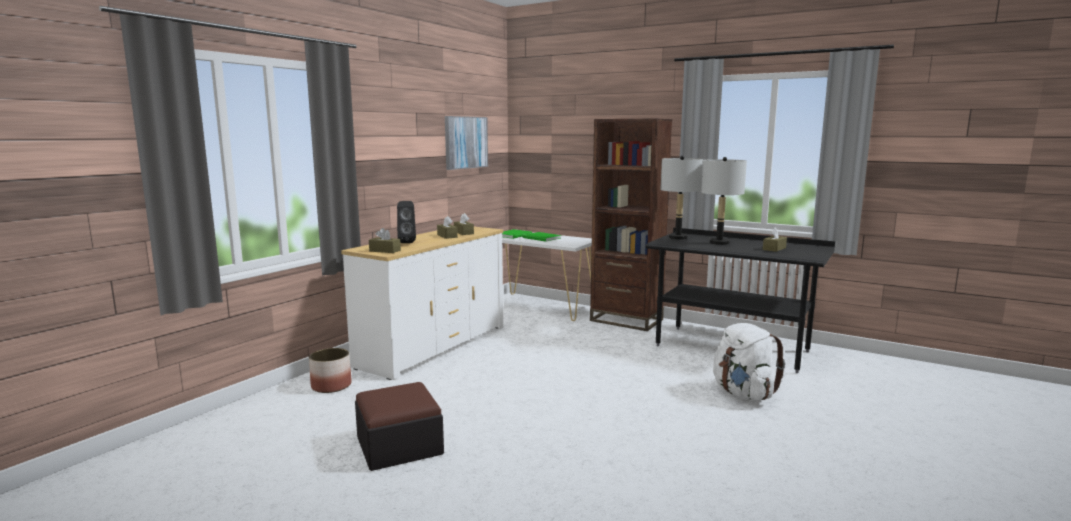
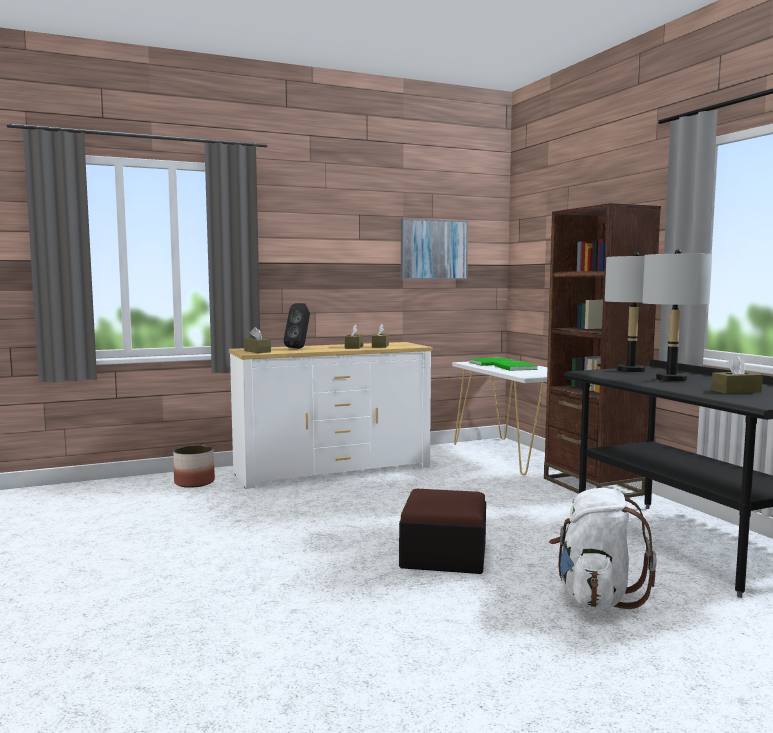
camera: 35 degrees right, 5 degrees down
(399, 446) = (153, 539): ottoman -> ottoman (444, 555)

